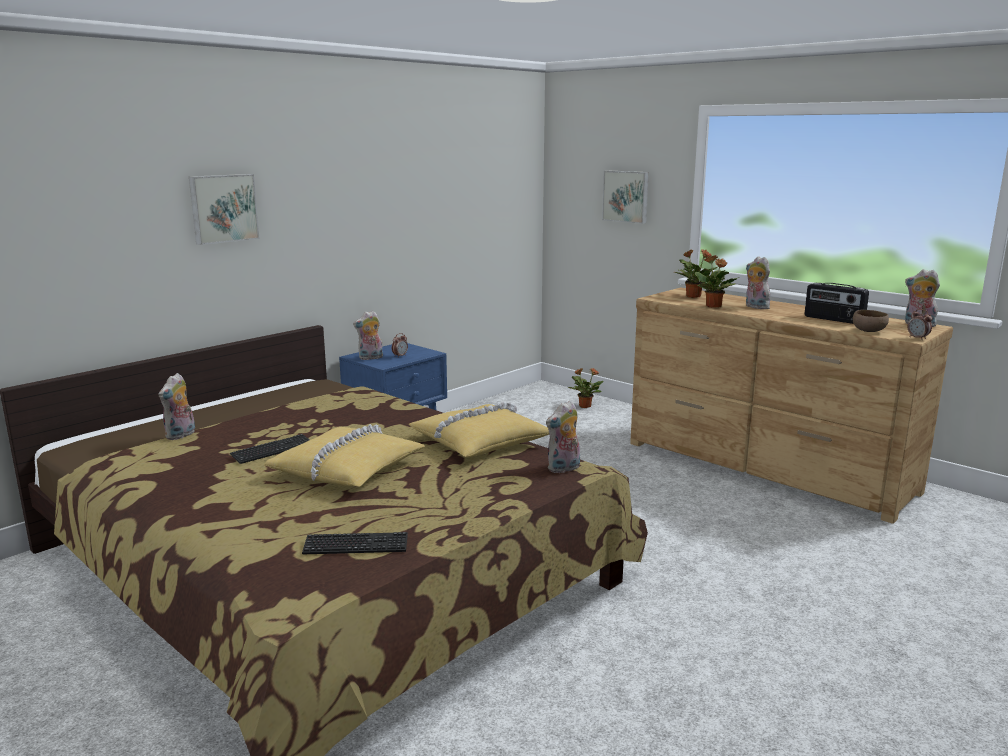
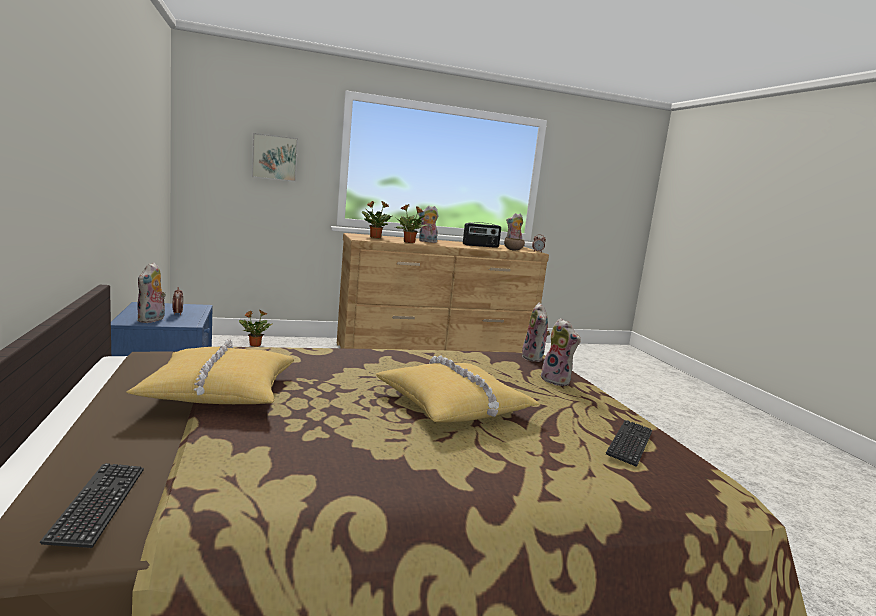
camera: 60 degrees left, 5 degrees down
(181, 435) = (195, 446): plush toy -> plush toy (557, 381)
(223, 208) = (43, 104): picture -> none
(272, 450) = (351, 417): keyboard -> keyboard (98, 505)
(479, 441) = (450, 358): yellow pillow -> yellow pillow (219, 390)

